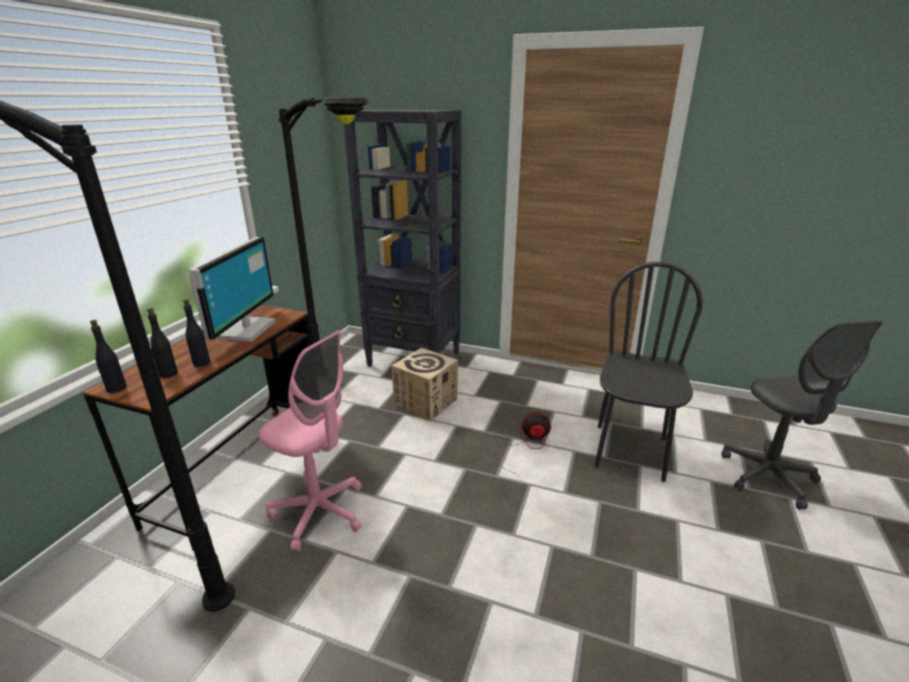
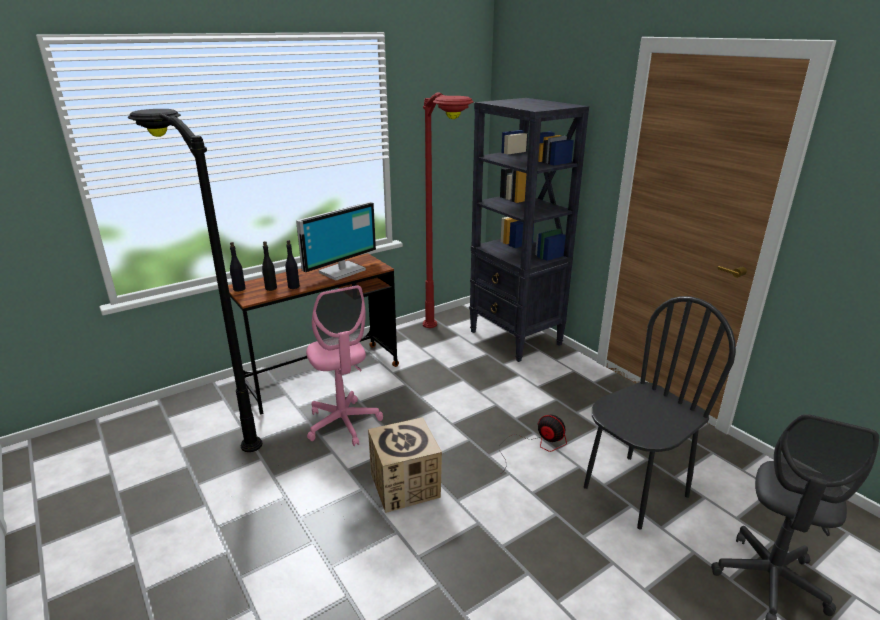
camera: 35 degrees right, 0 degrees up
(355, 389) = (444, 347): black floor lamp -> red floor lamp
(426, 402) = (490, 377): cardboard box -> cardboard box (405, 485)

